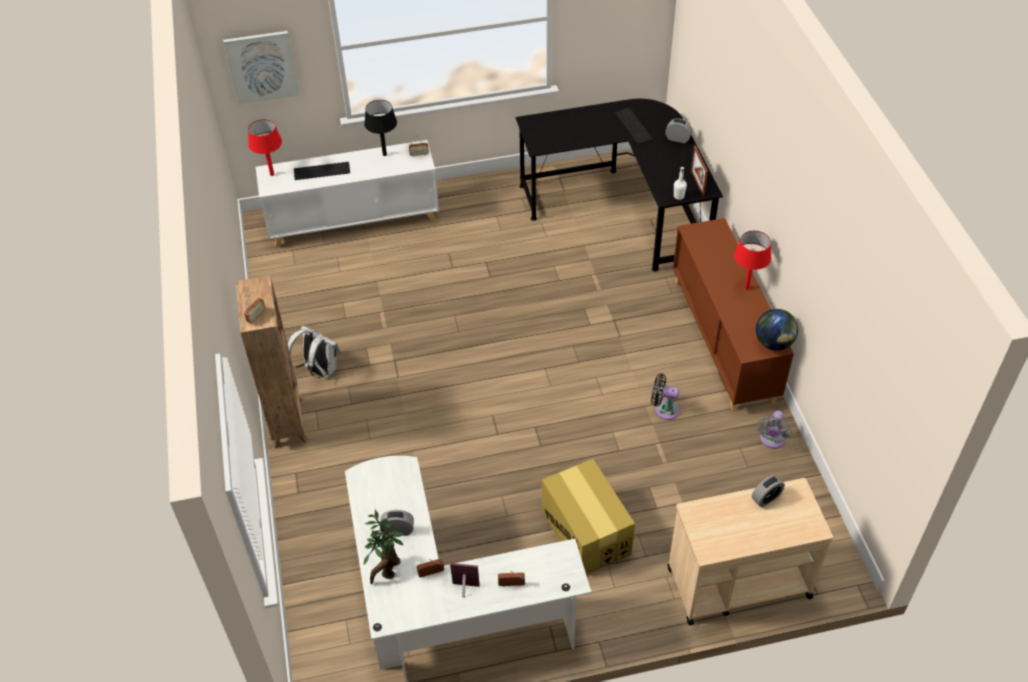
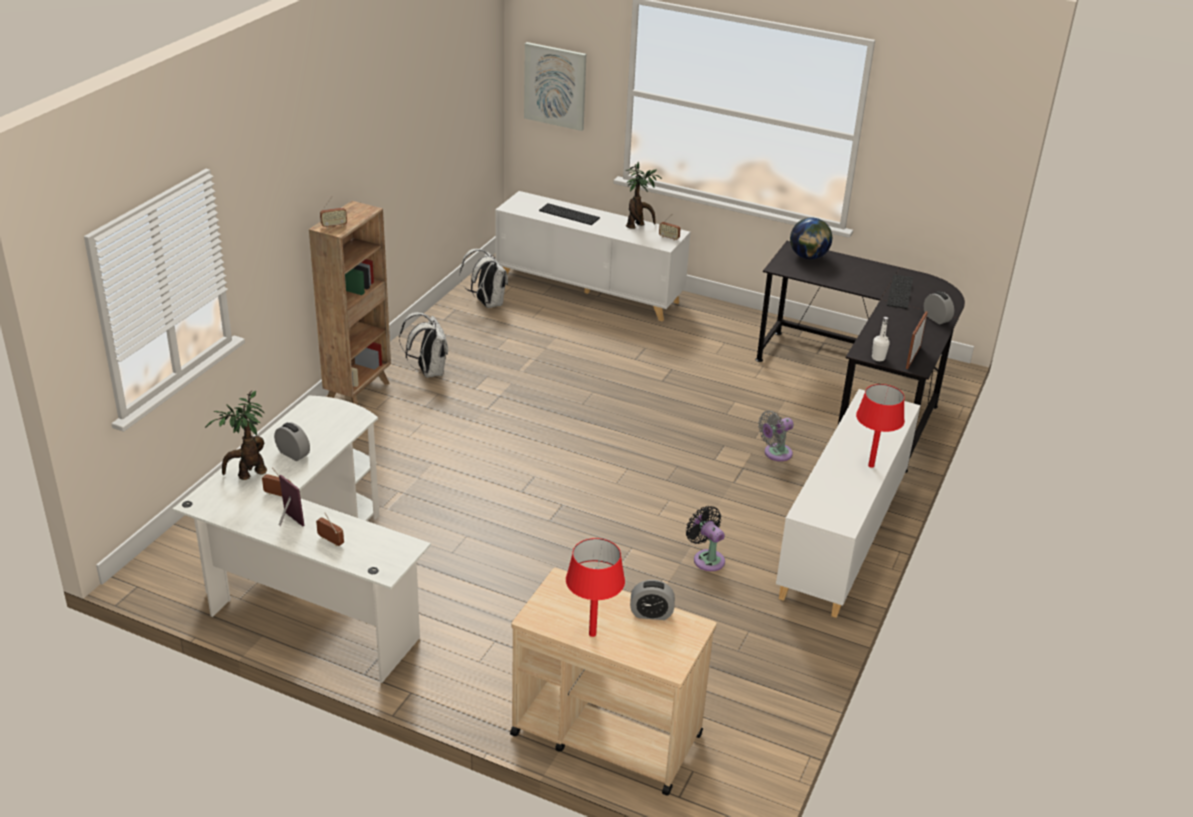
camera: 35 degrees right, 15 degrees down
(272, 174) = (525, 200): red table lamp -> red table lamp (592, 634)
(291, 278) = (487, 303): none -> white backpack
(384, 154) = (638, 225): black table lamp -> potted plant
(586, 532) = (507, 606): cardboard box -> none
(723, 340) = (842, 539): brown cabinet -> white cabinet
(771, 440) = (792, 644): grey fan -> grey fan (775, 454)
(774, 343) = (843, 520): globe -> globe (808, 257)

